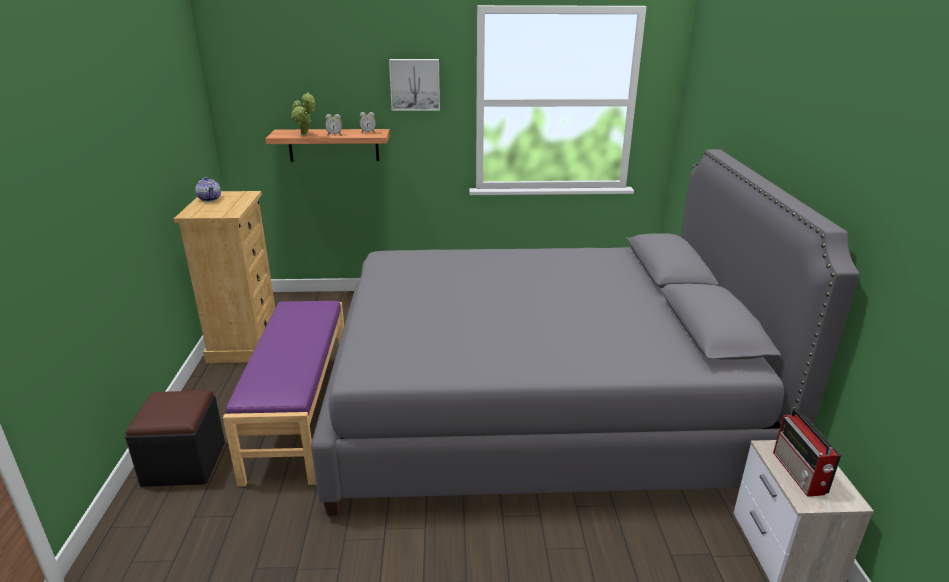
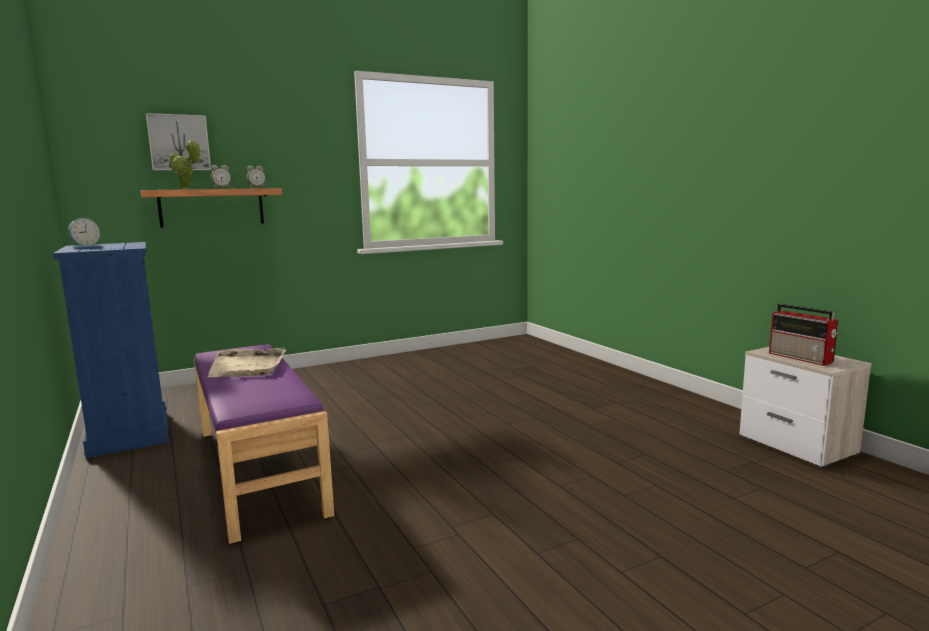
camera: 25 degrees left, 15 degrees down
(184, 463) = (129, 545): black ottoman -> none
(210, 199) = (84, 246): teapot -> alarm clock
(244, 342) = (129, 433): beige dresser -> blue dresser
(296, 334) = (247, 366): none -> beige tray
(415, 84) = (299, 143): picture -> picture (179, 143)
(537, 408) = (511, 414): grey bed -> none

